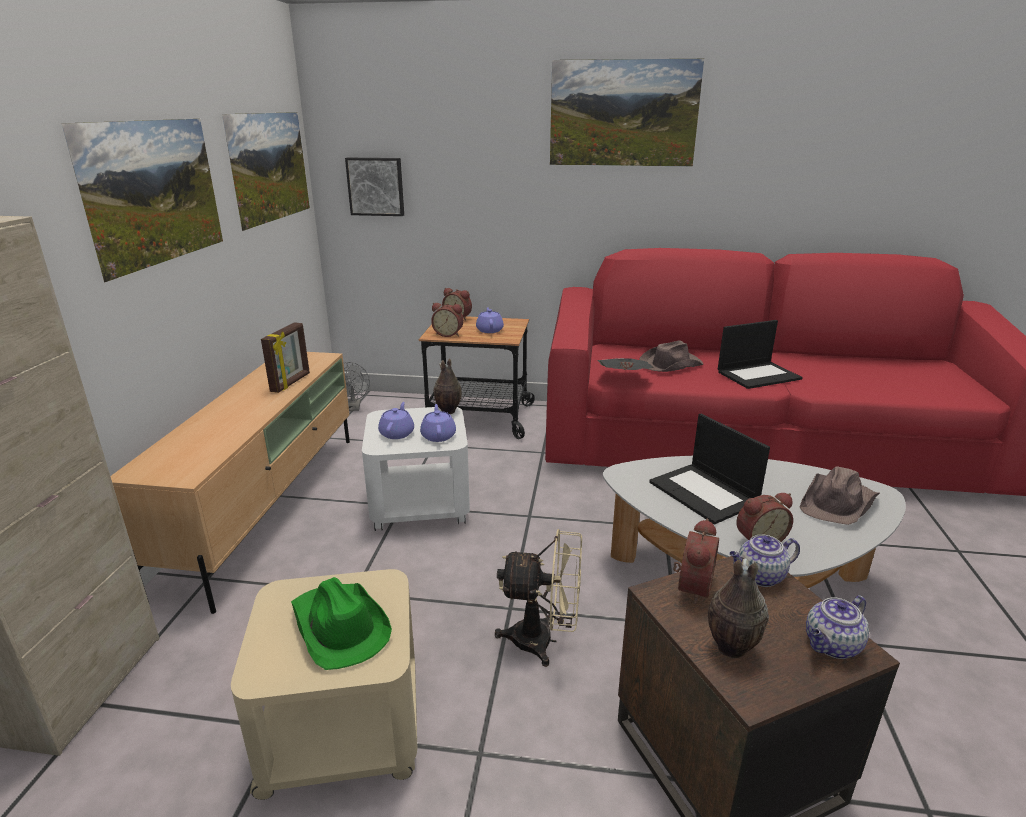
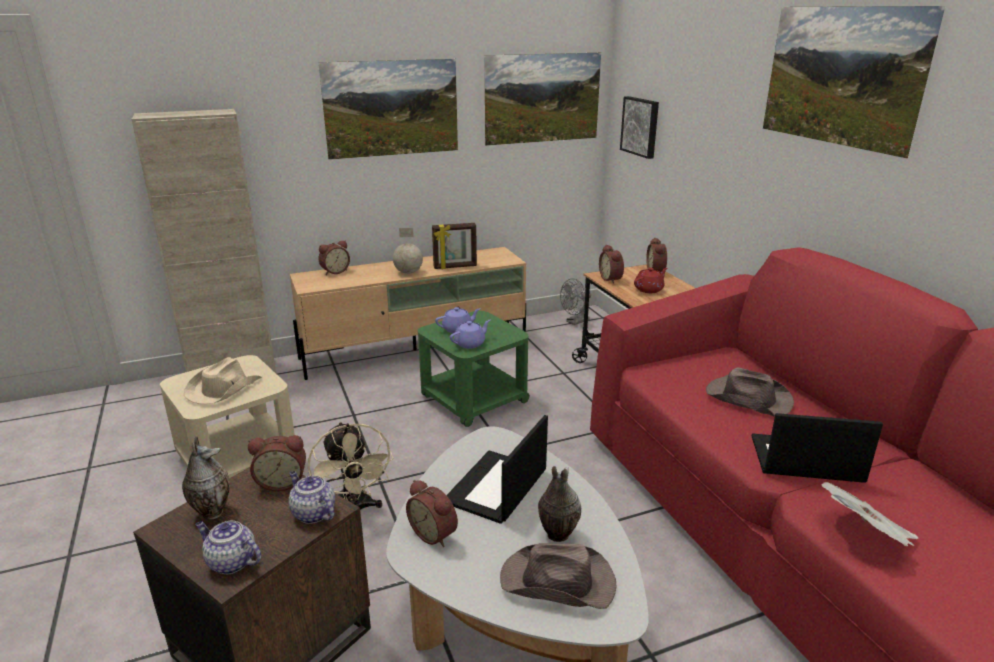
camera: 60 degrees right, 0 degrees up
(165, 448) = (334, 271): none -> alarm clock
(260, 408) = (408, 272): none -> globe
(339, 627) = (223, 387): green hat -> beige hat
(420, 504) = (473, 399): white side table -> green side table
(447, 411) = (514, 334): vase -> vase (556, 535)
(489, 330) = (649, 289): purple teapot -> red teapot
(624, 379) = (660, 381): newspaper -> newspaper (866, 535)
(758, 375) = (805, 460): laptop -> laptop turned 150 degrees clockwise

